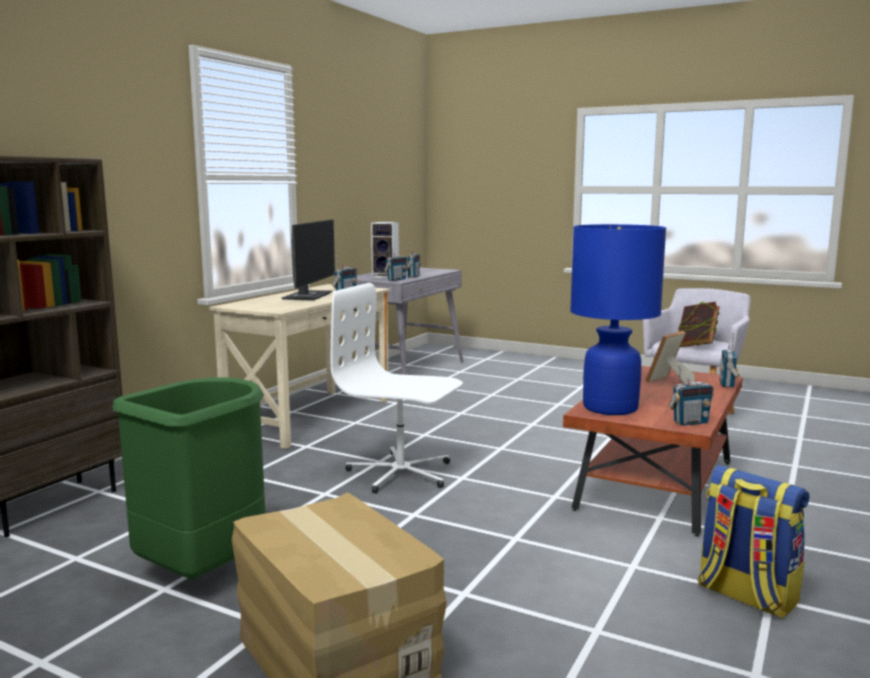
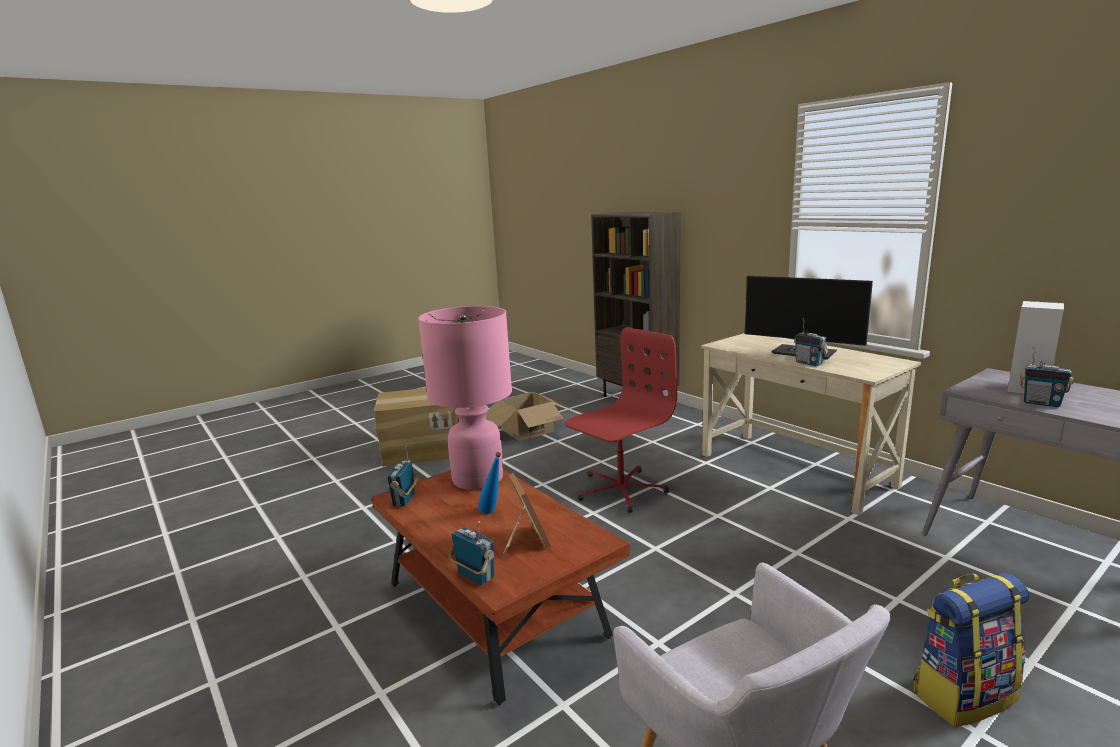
camera: 115 degrees right, 5 degrees up
(204, 571) = (527, 430): green trash can -> cardboard box
(396, 280) = (985, 391): radio -> none
(400, 473) = (620, 490): white office chair -> red office chair
(610, 408) = (477, 479): blue table lamp -> pink table lamp
(653, 393) = (493, 513): none -> blue bottle
(696, 346) = (704, 660): book -> none
(745, 595) = (318, 568): backpack -> backpack (962, 695)

